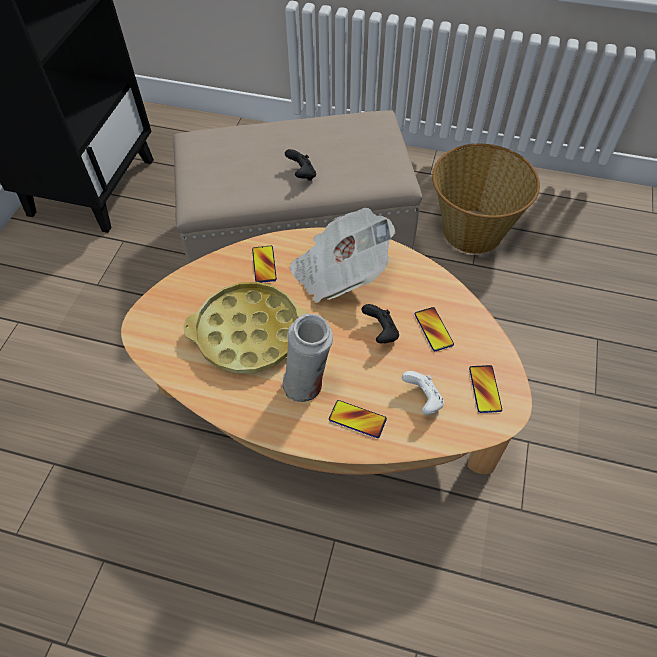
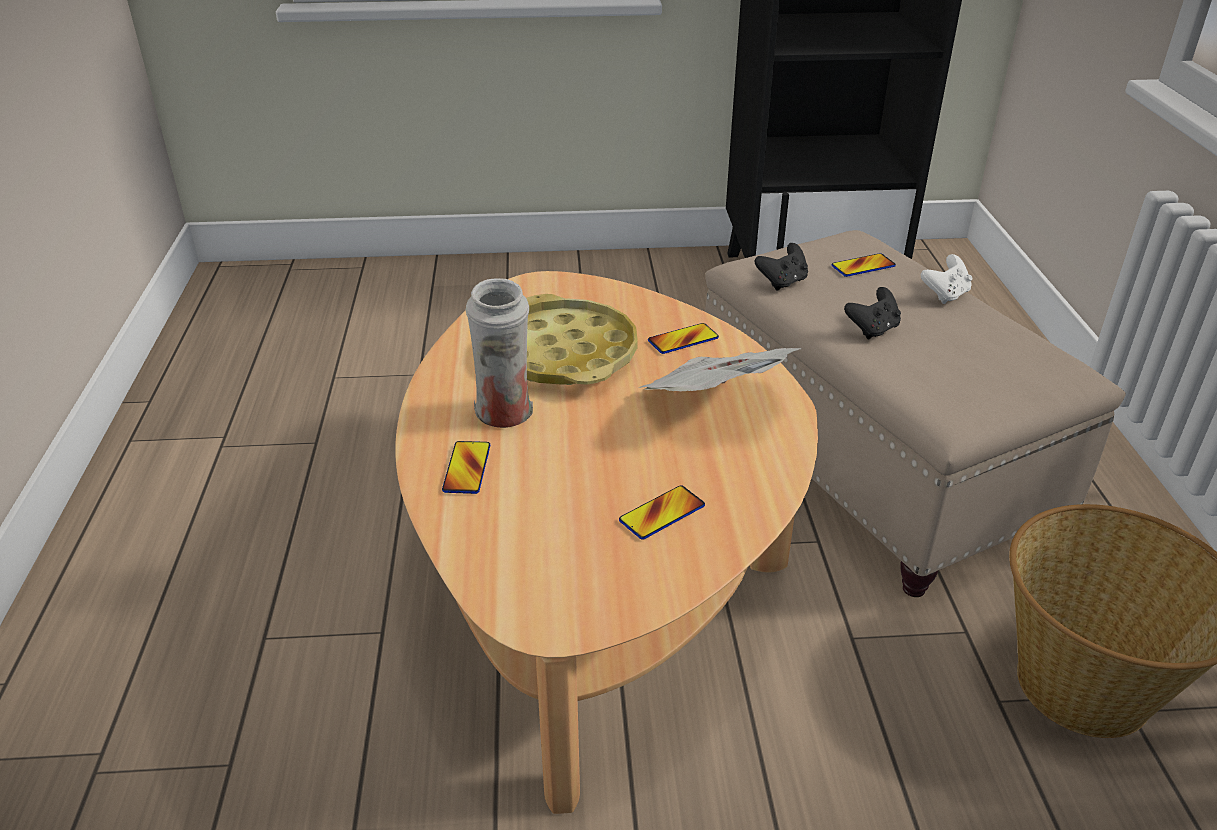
camera: 70 degrees right, 20 degrees down
(381, 332) = (626, 462): black game controller -> black game controller (782, 282)
(423, 399) = (524, 524): white game controller -> white game controller (945, 295)
(484, 389) = (572, 590): phone -> phone (863, 266)

